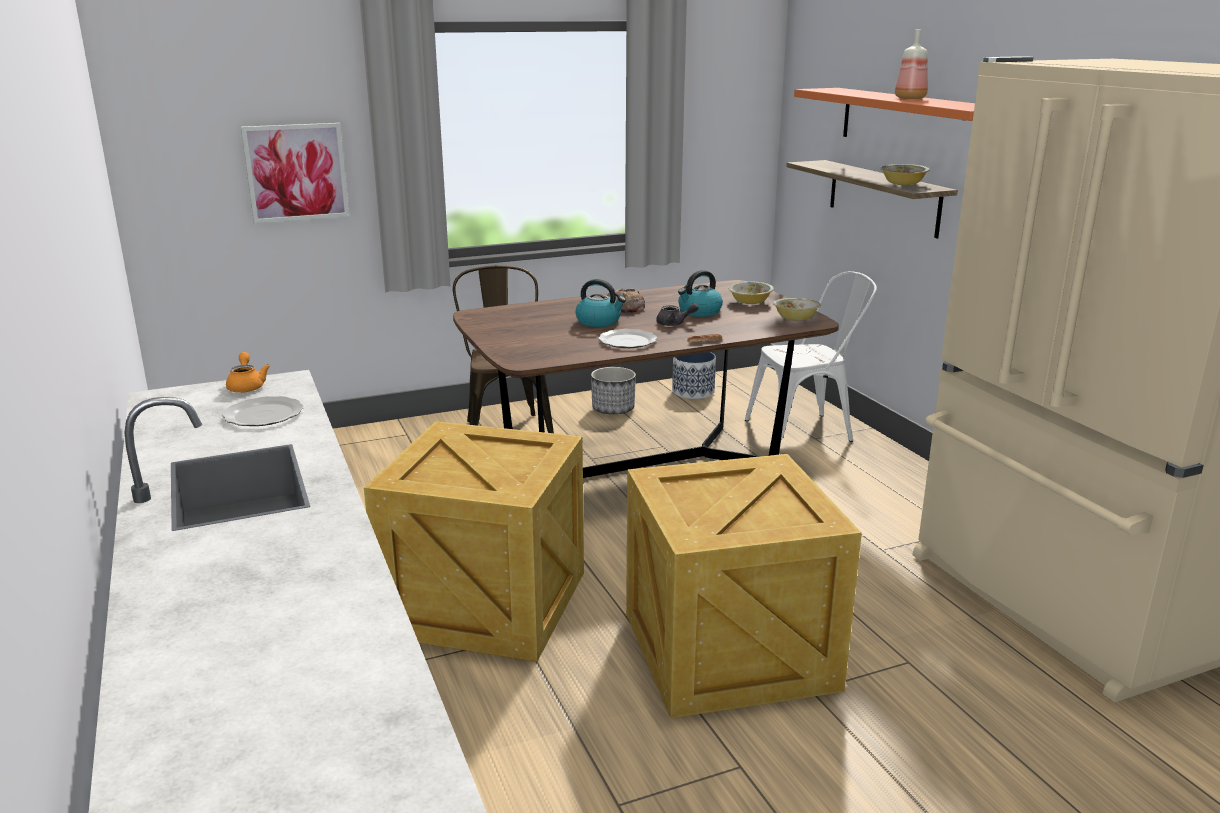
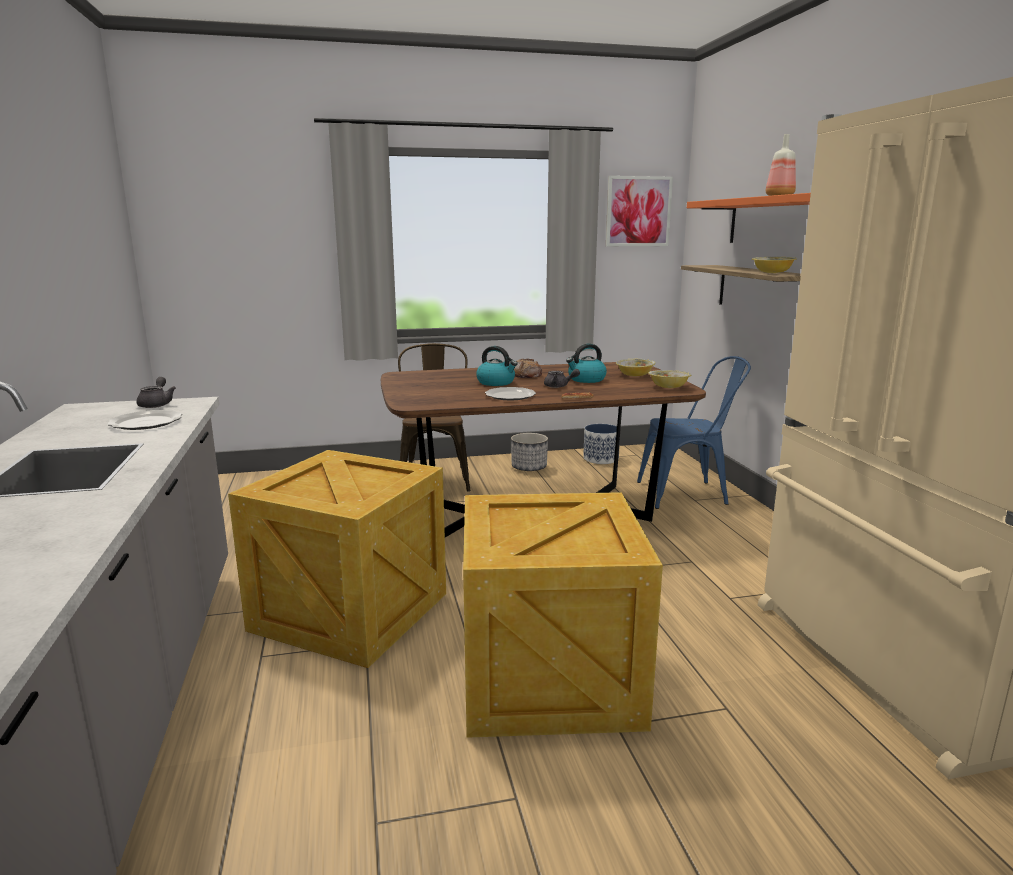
camera: 10 degrees right, 5 degrees down
(247, 386) = (157, 404): orange teapot -> grey teapot
(296, 172) = (279, 262): picture -> picture (638, 211)
(807, 430) = (689, 493): white chair -> blue chair

